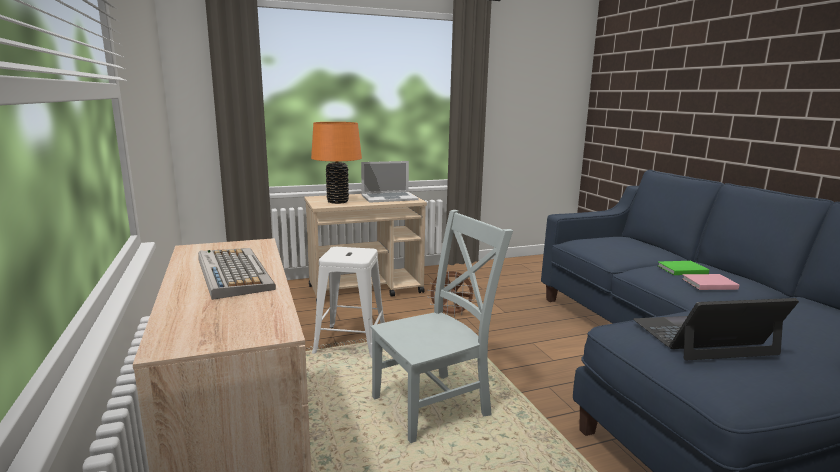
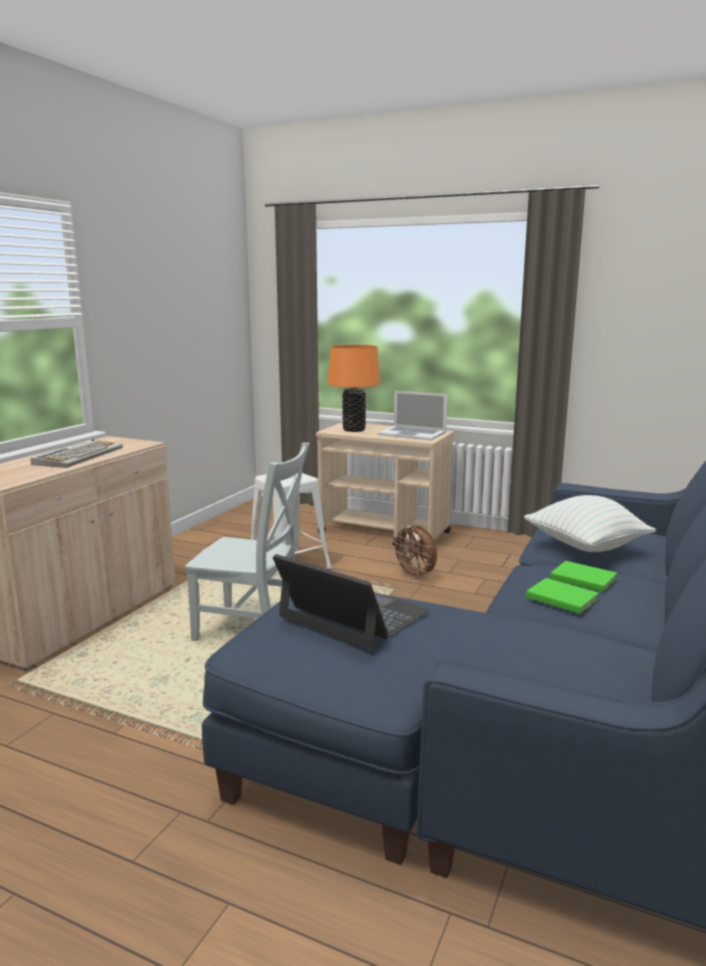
camera: 45 degrees right, 0 degrees up
(628, 252) = (585, 547): none -> pillow
(707, 284) = (560, 597): pink book -> green book

